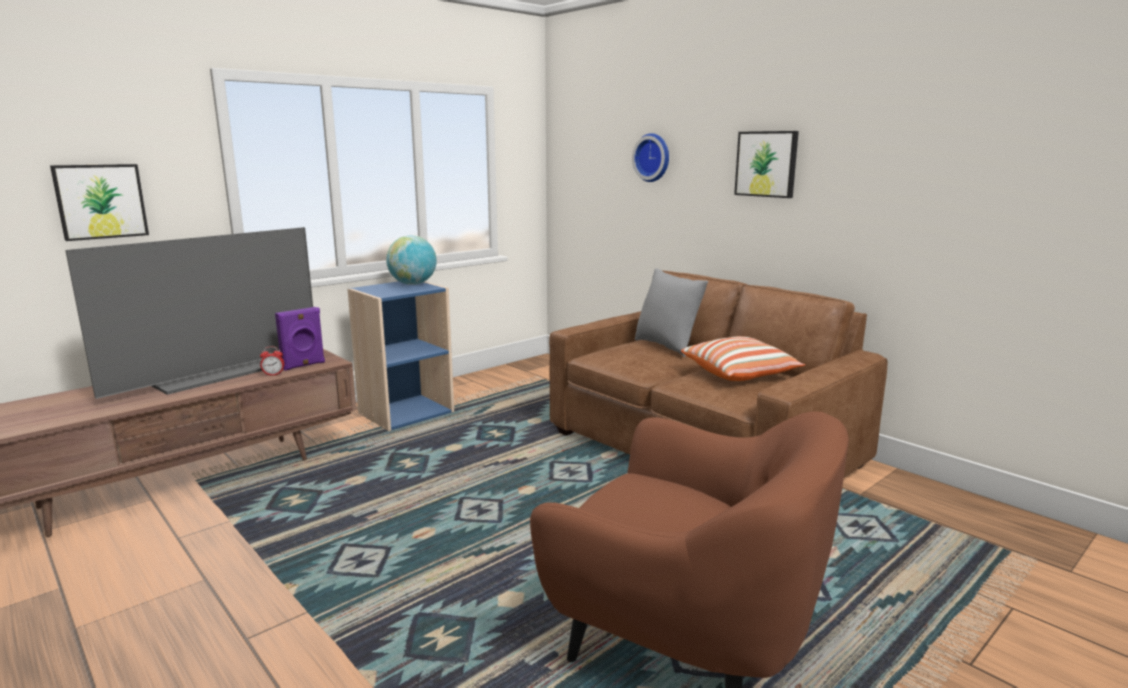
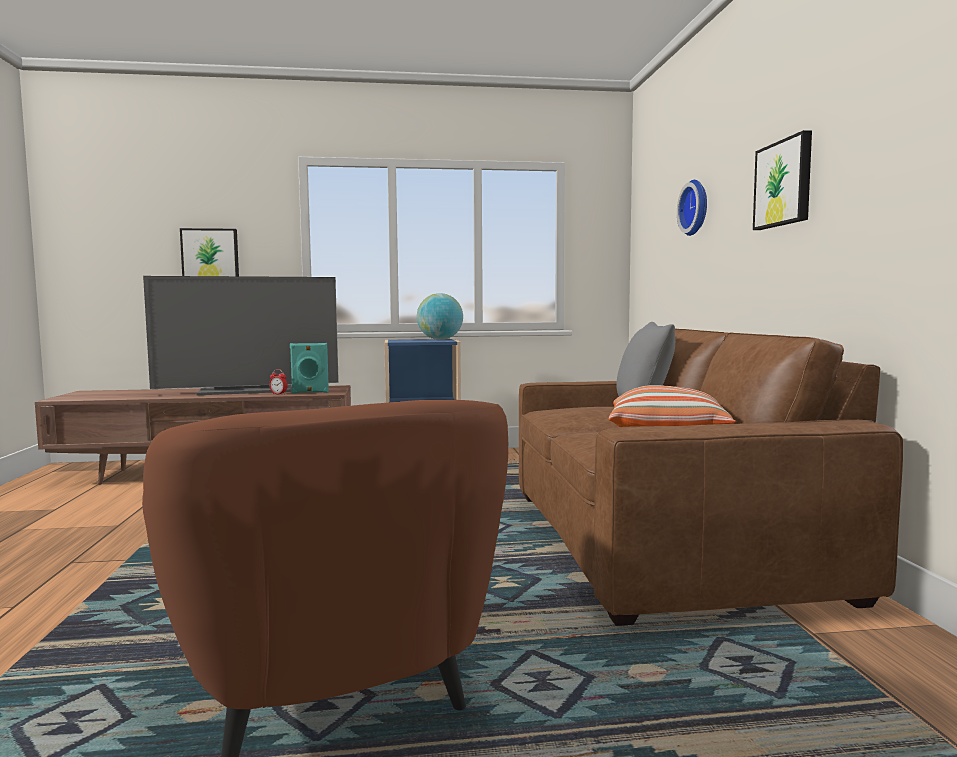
camera: 35 degrees right, 10 degrees down
(304, 365) = (310, 392): purple speaker -> turquoise speaker

